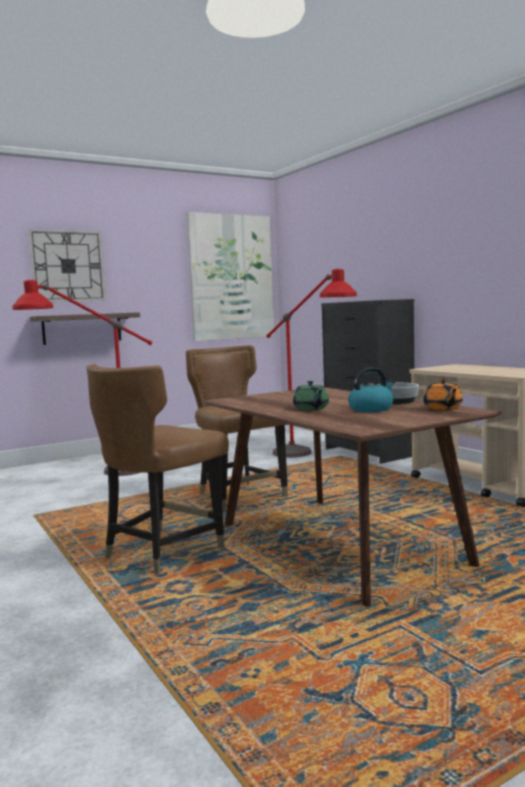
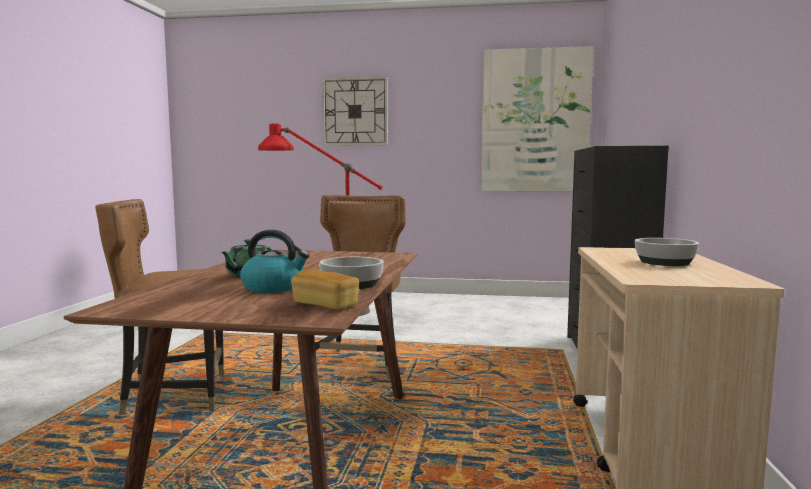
camera: 40 degrees right, 0 degrees up
(82, 328) = (364, 171): shelf -> none
(311, 457) = (527, 342): red floor lamp -> none
(443, 408) = (325, 305): orange teapot -> bread
(485, 369) = (665, 262): none -> bowl

